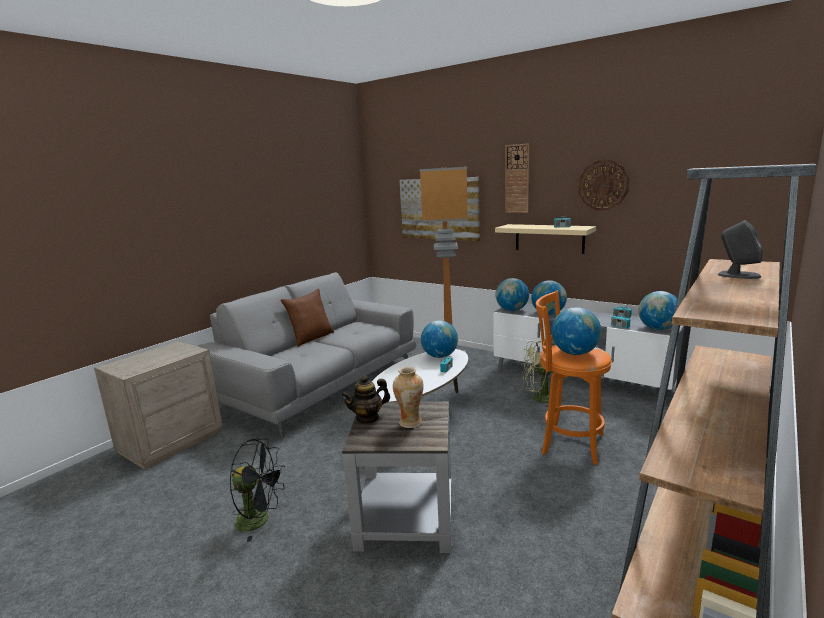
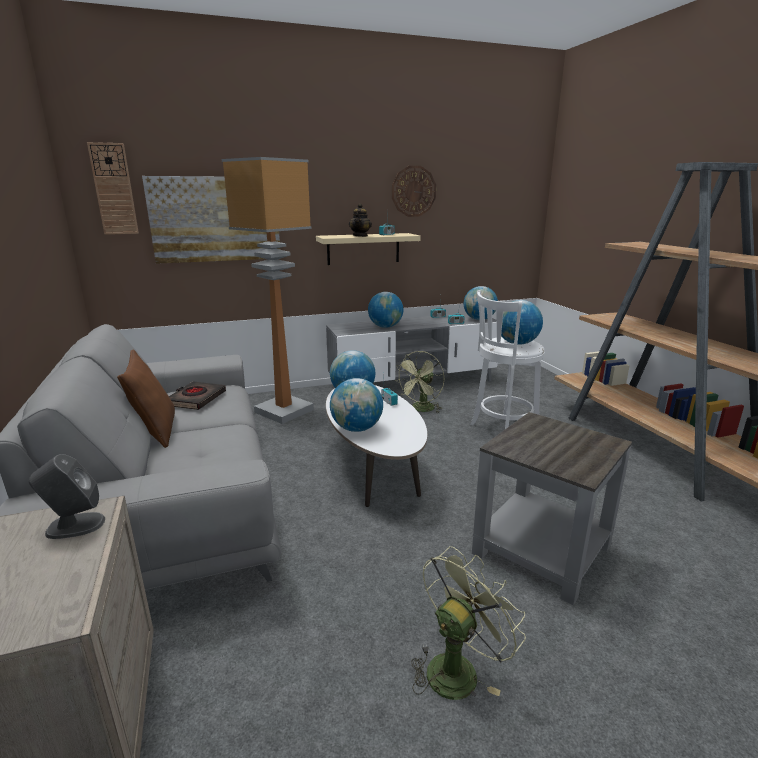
camera: 55 degrees left, 5 degrees up
(260, 520) = (457, 667): black fan -> green fan
(356, 329) = (196, 399): none -> black book
(368, 418) = (527, 455): teapot -> teapot (360, 236)
(410, 422) = (559, 439): vase -> none
(512, 310) = (349, 331): globe -> globe (356, 428)
(517, 179) = (325, 181): wall clock -> wall clock (114, 189)
(568, 443) = (501, 430): orange stool -> white stool
(738, 275) = (669, 248): grey speaker -> grey speaker (74, 526)

